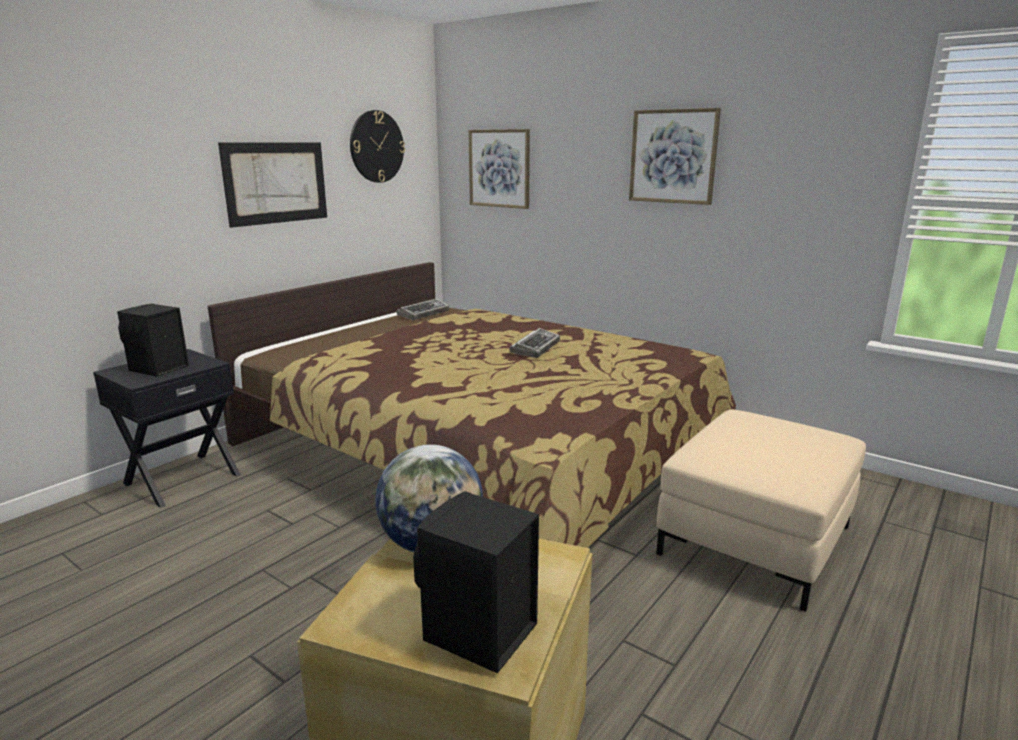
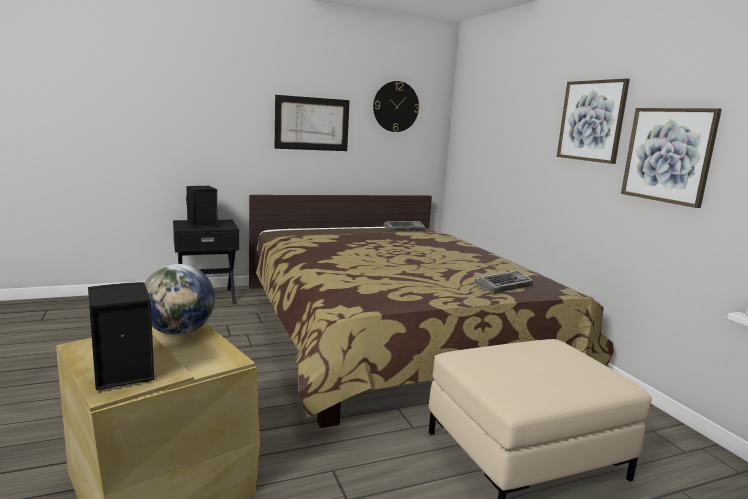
camera: 30 degrees right, 5 degrees down
(499, 168) = (482, 128): picture -> picture (668, 155)
(535, 348) = (437, 260): keyboard -> keyboard (504, 286)

